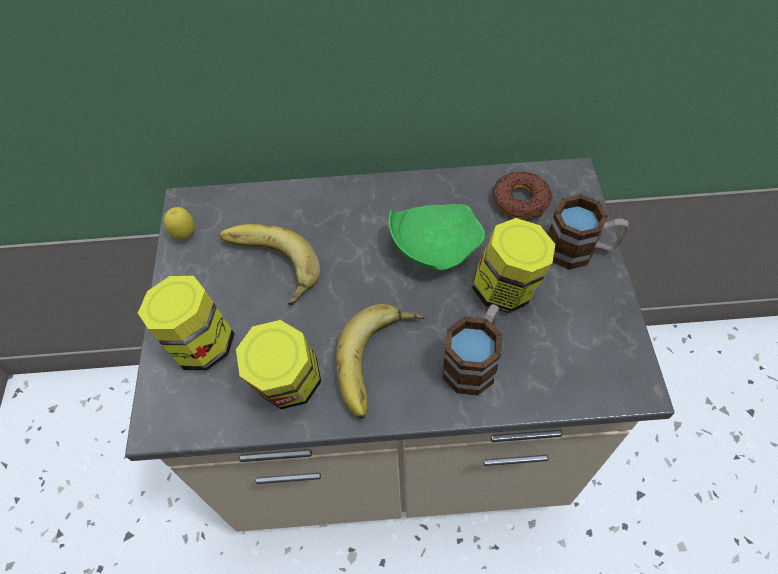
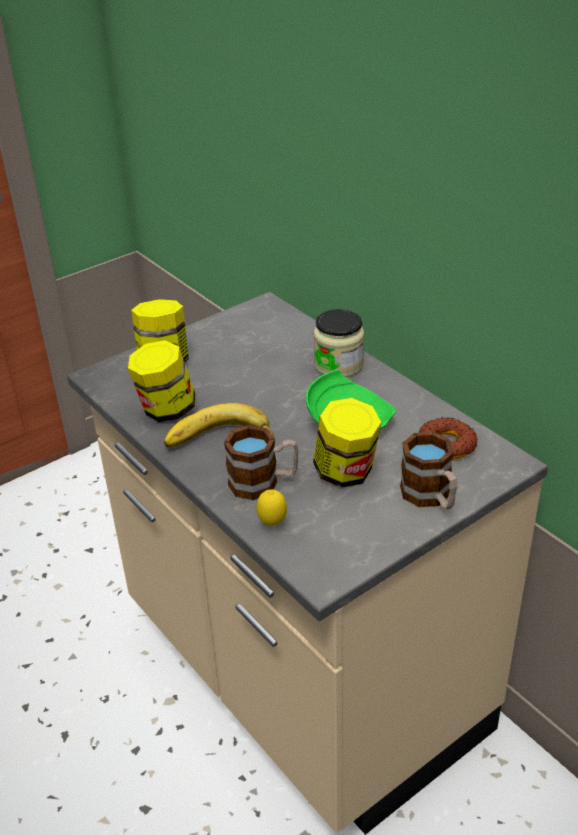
camera: 55 degrees right, 20 degrees down
(185, 236) = (239, 316): lemon -> lemon (272, 523)
(267, 267) = (249, 359): banana -> none
(344, 205) = (338, 365): none -> jar

